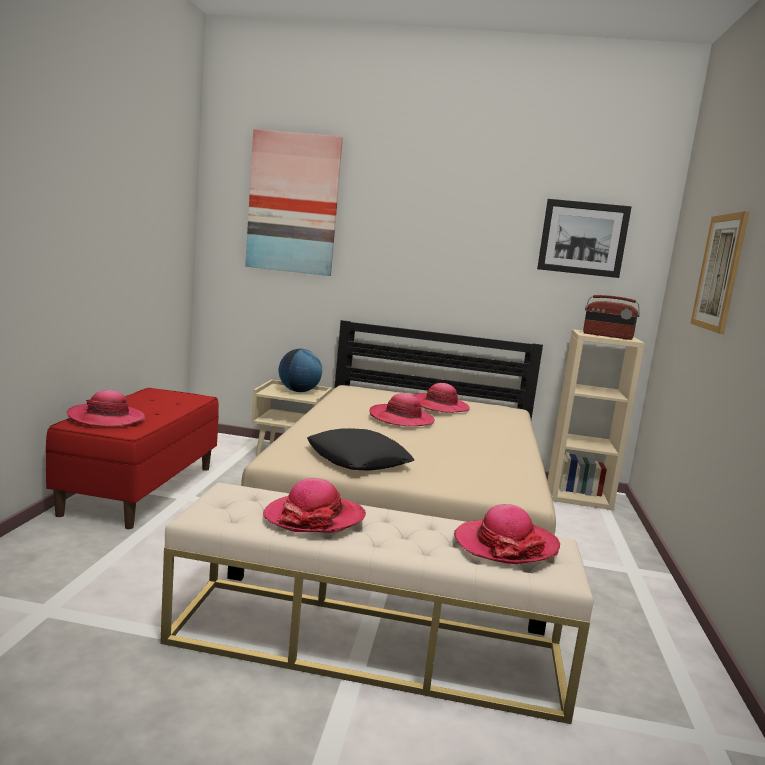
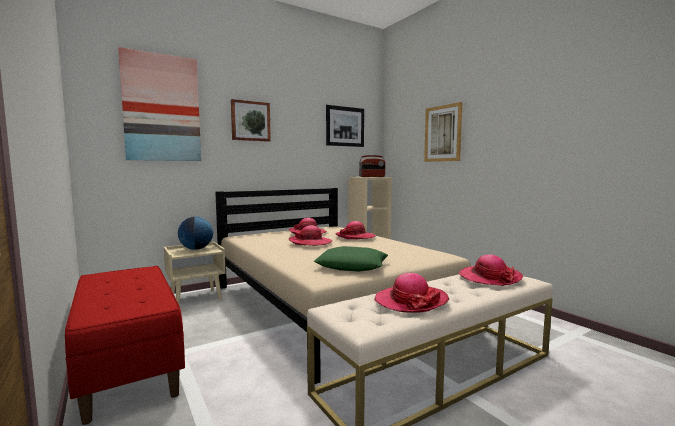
camera: 40 degrees left, 5 degrees down
(106, 418) = (109, 304): hat -> hat (355, 237)
(358, 459) = (352, 266): black pillow -> green pillow
(408, 223) = (250, 121): none -> picture

